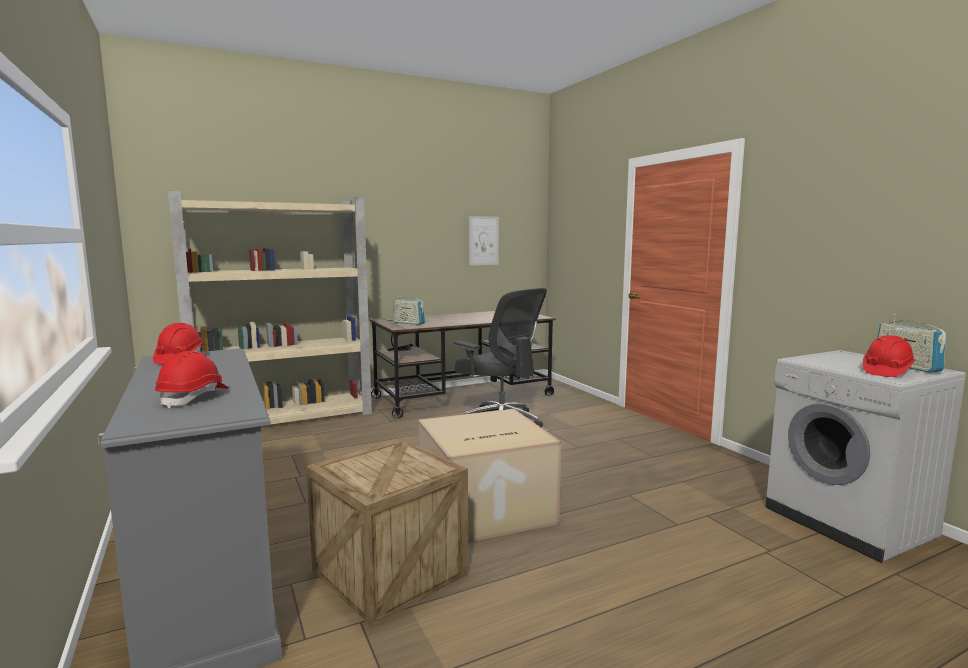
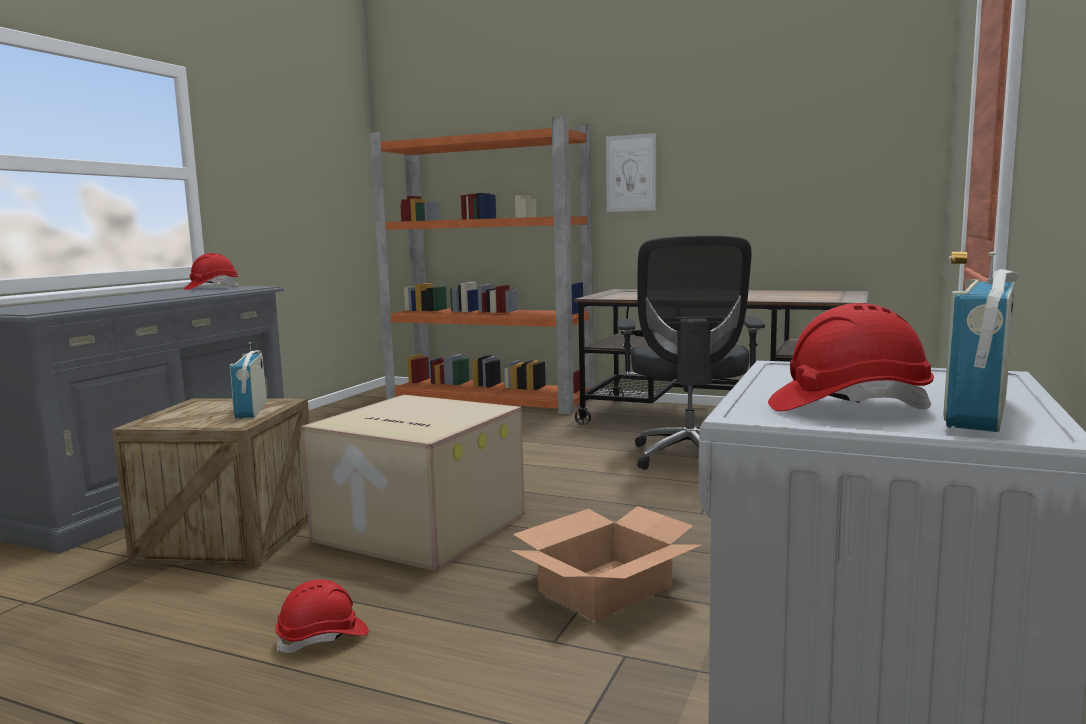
camera: 50 degrees right, 0 degrees up
(194, 397) = (78, 303): red hard hat -> red hard hat (323, 638)
(284, 417) = (489, 400): beige bookcase -> orange bookcase
(408, 323) = (627, 294): radio -> radio (251, 410)
(483, 240) = (805, 170): picture -> picture (630, 173)
(635, 495) = (605, 588): none -> cardboard box

